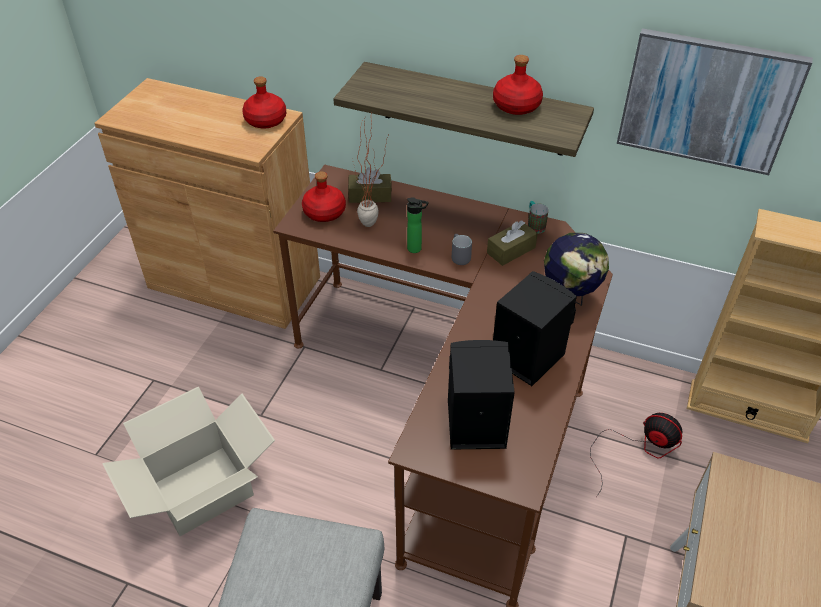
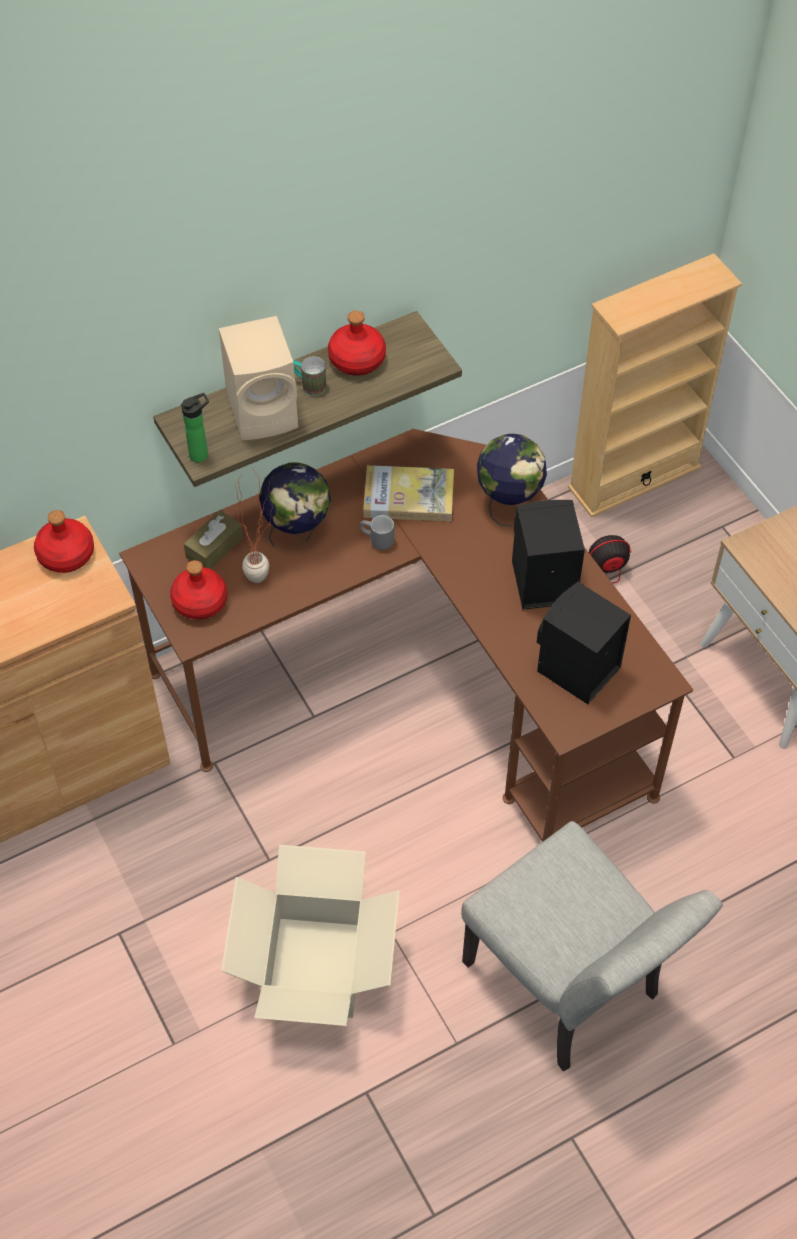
camera: 50 degrees left, 10 degrees up
(416, 249) = (333, 565): bottle -> bottle (201, 454)
(423, 95) = (265, 411): none -> beige speaker
(423, 220) = (297, 531): none -> globe
(511, 250) = (408, 497): brown tissue box -> book
(534, 225) = (394, 454): mug -> mug (309, 385)
(707, 101) = (520, 244): picture -> none

